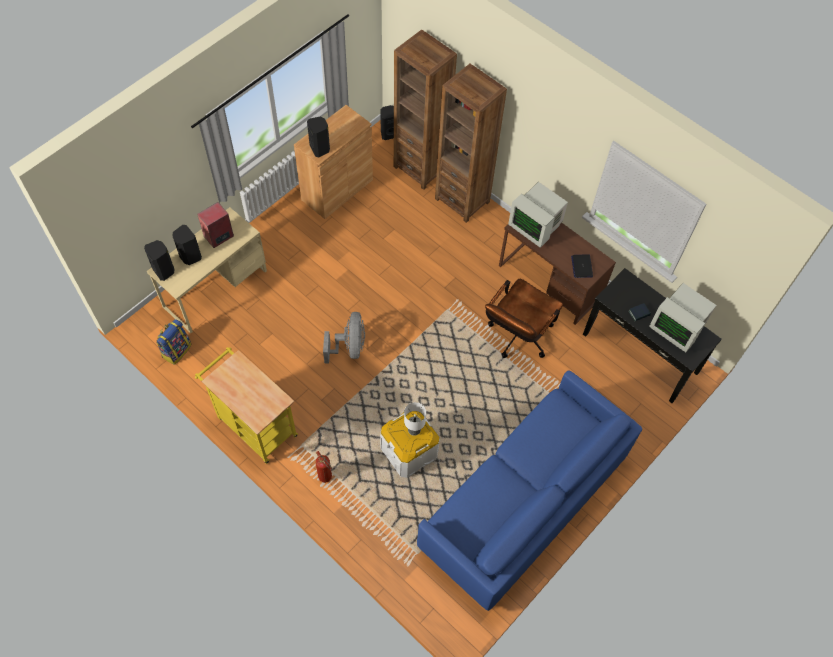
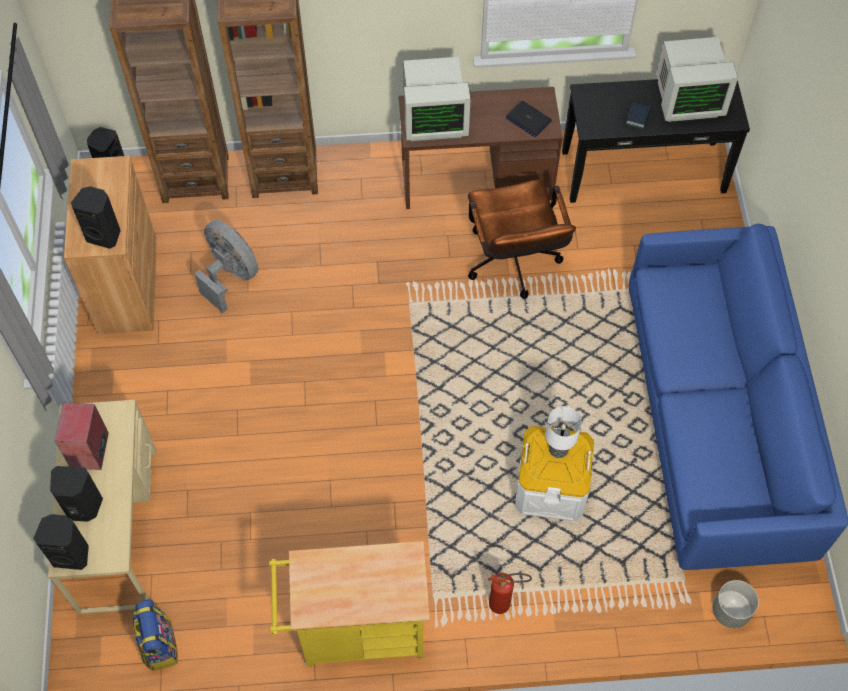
camera: 45 degrees left, 0 degrees up
(349, 347) = (356, 442): grey fan -> grey fan (230, 276)
(421, 589) = (730, 611): none -> grey planter

